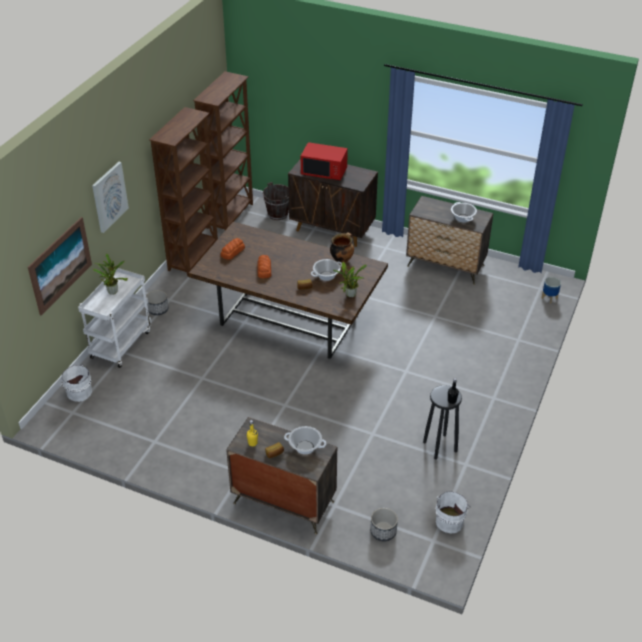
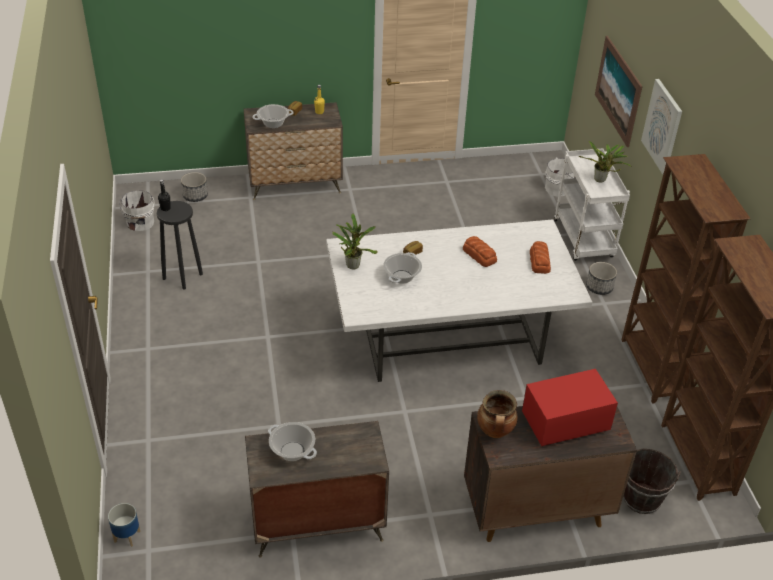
camera: 145 degrees right, 0 degrees up
(290, 320) = (448, 339): brown dining table -> white dining table
(341, 259) = (405, 306): cooking pot -> cooking pot (495, 432)

